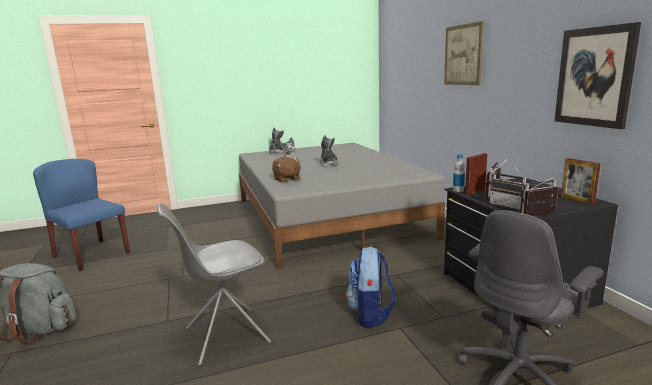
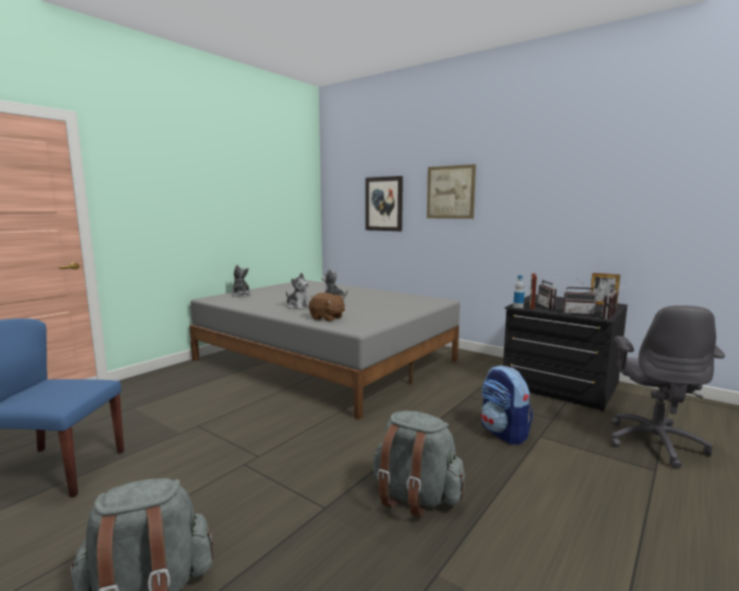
camera: 35 degrees left, 5 degrees down
(225, 336) = (415, 497): grey chair -> grey backpack
(594, 77) = (596, 212): picture -> picture (384, 204)

